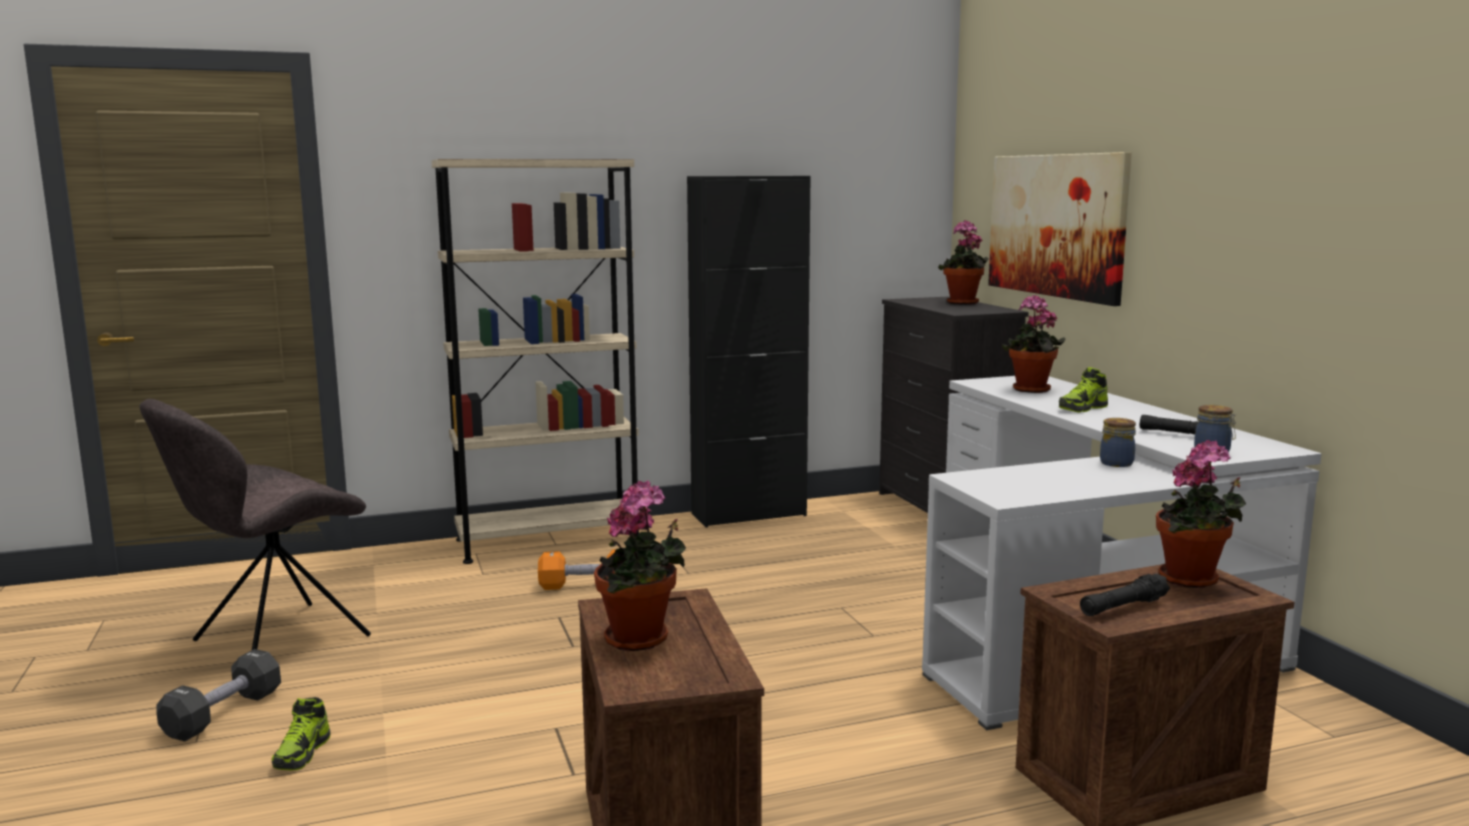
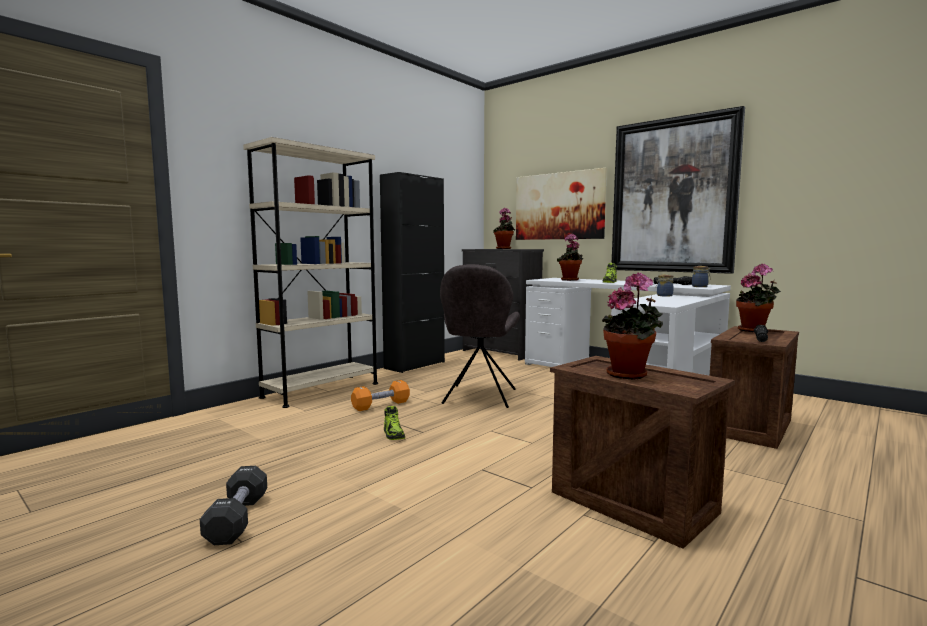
camera: 30 degrees left, 5 degrees down
(275, 640) = (209, 470): grey chair -> grey chair (479, 397)
(302, 753) = (342, 524): shoe -> shoe (393, 434)
(1236, 229) = (673, 196): none -> picture

